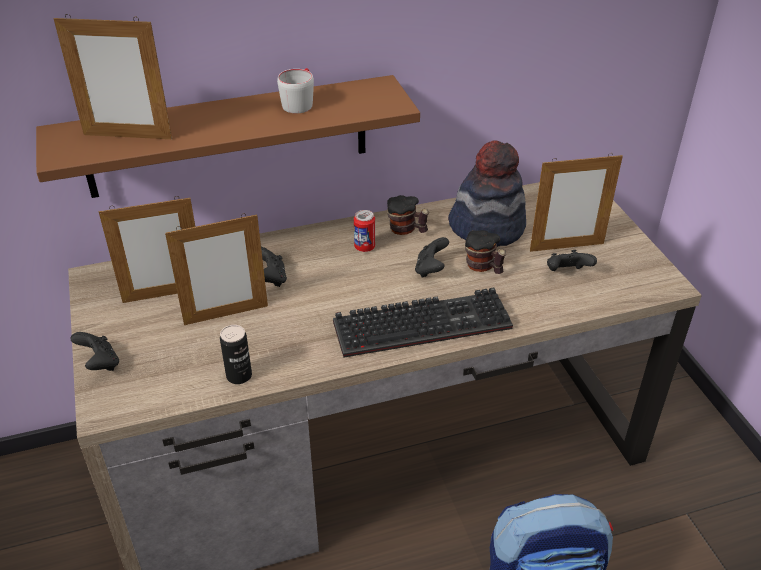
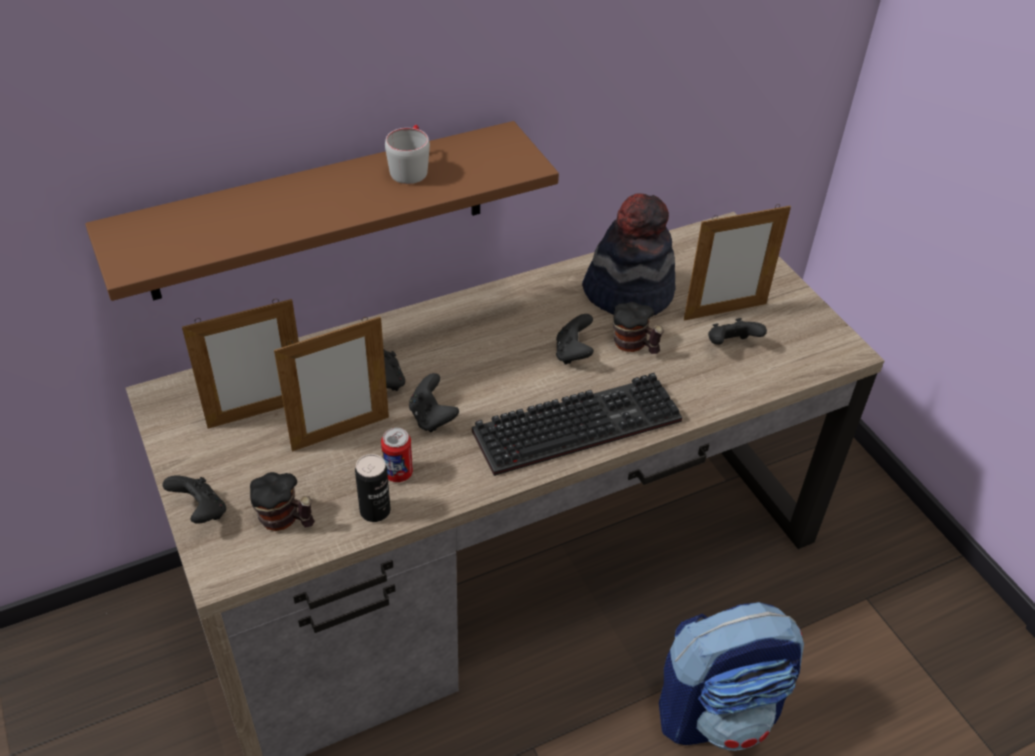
camera: 10 degrees left, 5 degrees up
(127, 136) = (209, 230): picture frame -> none
(303, 309) = (432, 417): none -> black game controller
(364, 247) = (488, 330): can -> can (398, 473)
(406, 230) = (534, 304): mug -> mug (285, 520)

